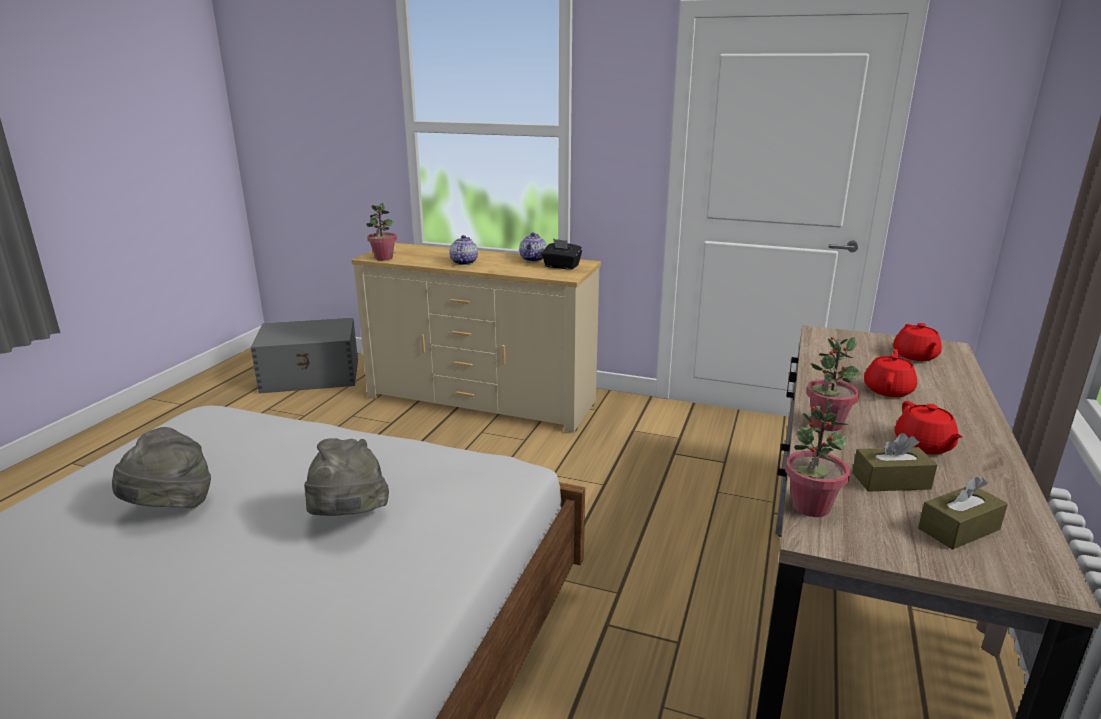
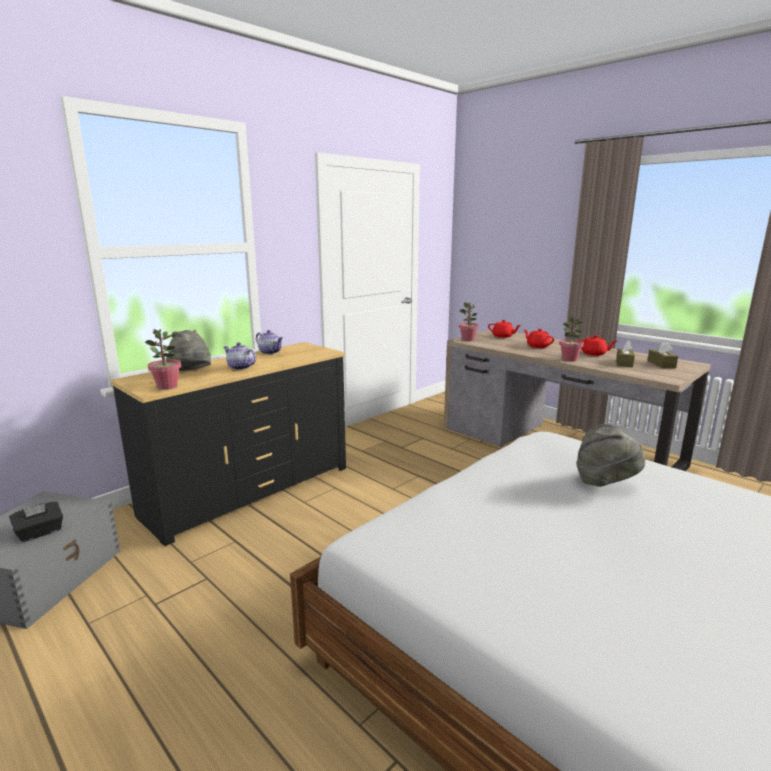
camera: 65 degrees left, 5 degrees down
(170, 508) = (567, 556): grey hat -> grey hat (191, 374)
(481, 400) = (249, 491): beige dresser -> black dresser
(561, 266) = (302, 349): black tissue box -> black tissue box (40, 532)
(810, 507) = (645, 376): potted plant -> potted plant (468, 340)

